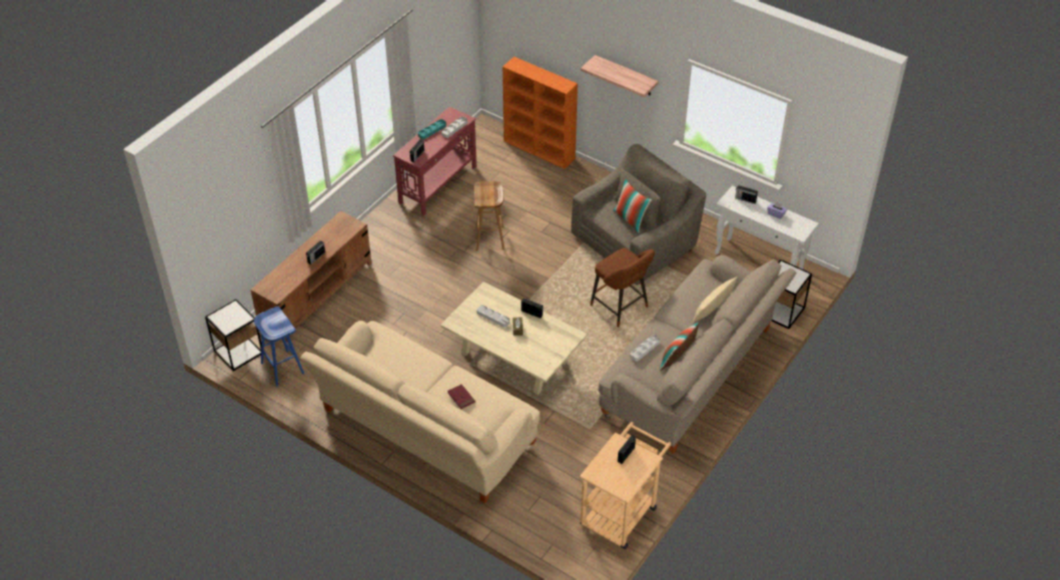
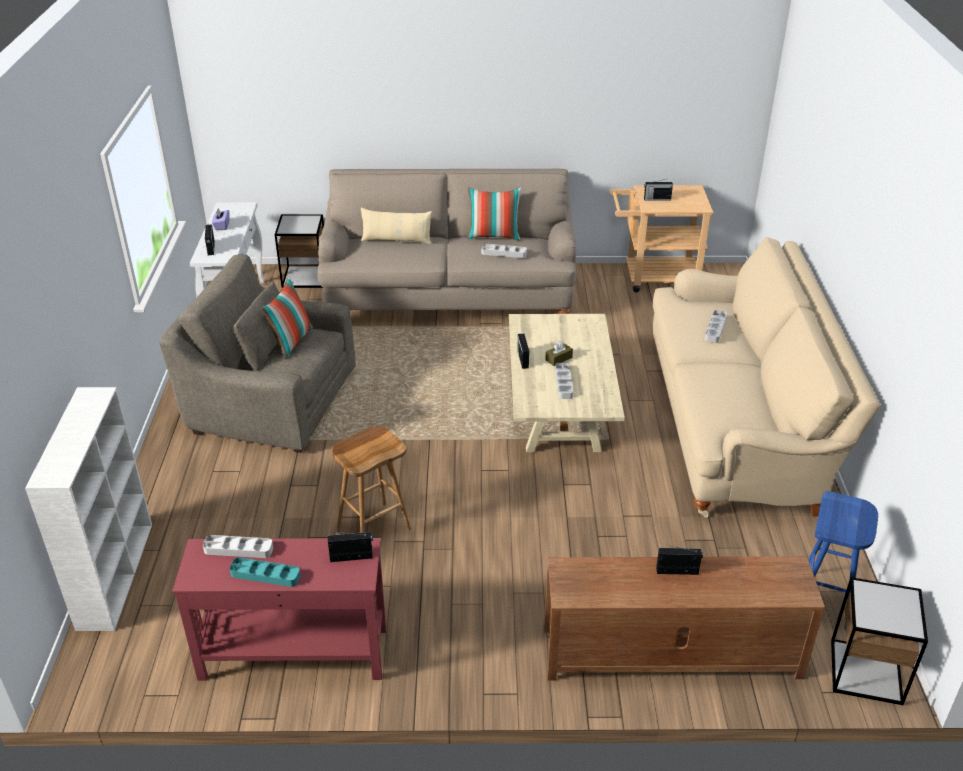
camera: 125 degrees left, 10 degrees down
(461, 397) = (715, 328): red book -> grey tray
(540, 150) = (115, 573): orange bookcase -> white bookcase
(621, 308) = (399, 369): brown stool -> none
(625, 76) = (87, 285): shelf -> none

